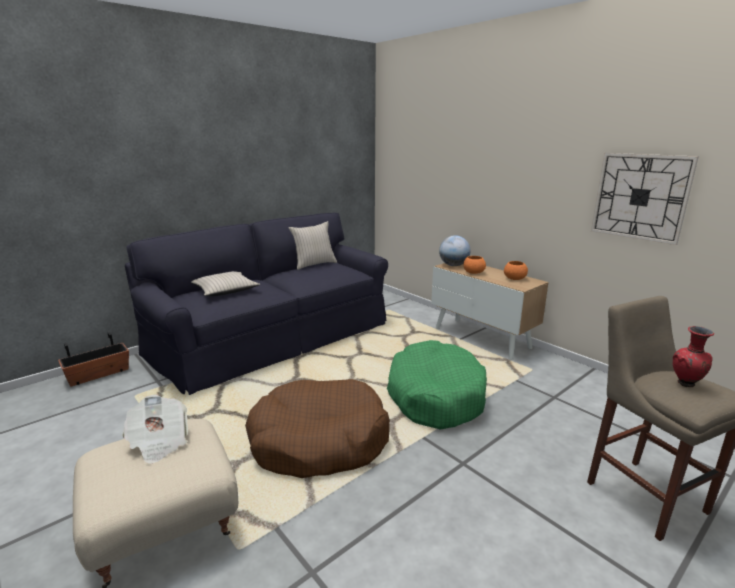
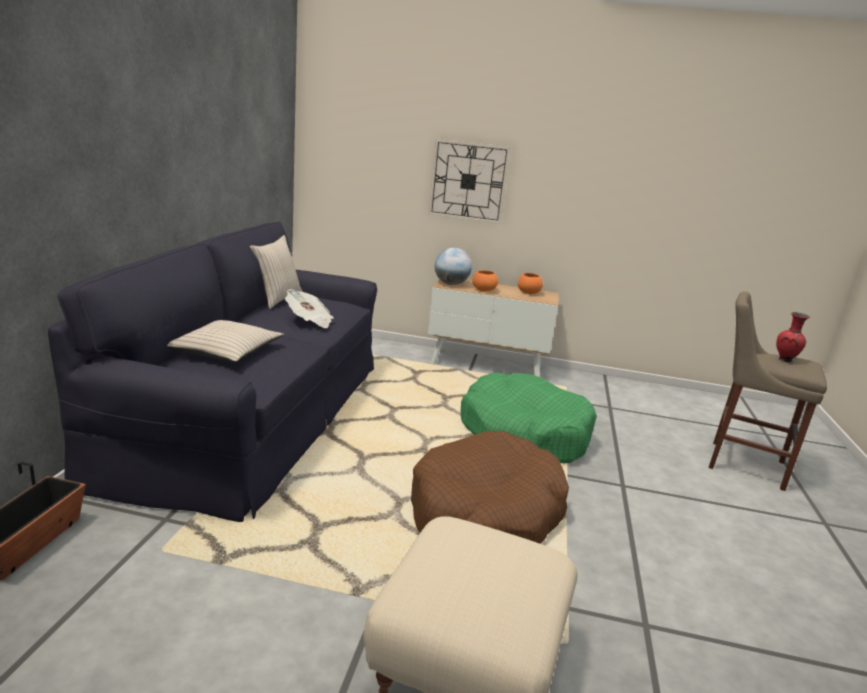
camera: 40 degrees left, 0 degrees up
(159, 442) = (460, 554): newspaper -> newspaper (309, 321)
(640, 197) = (652, 203): wall clock -> wall clock (468, 181)

